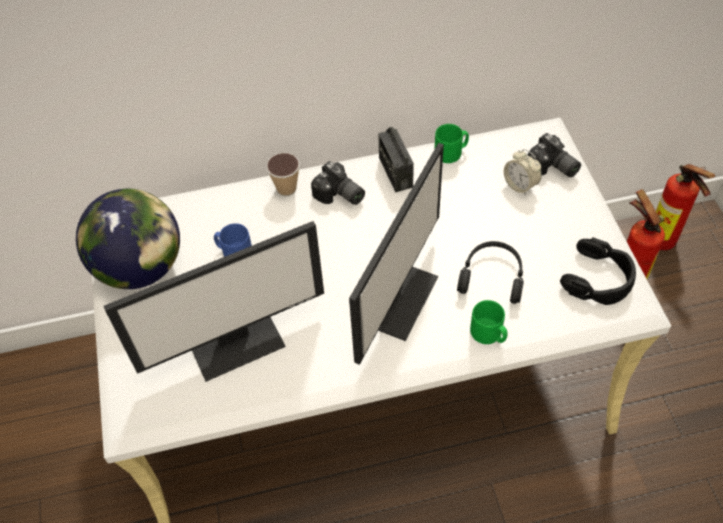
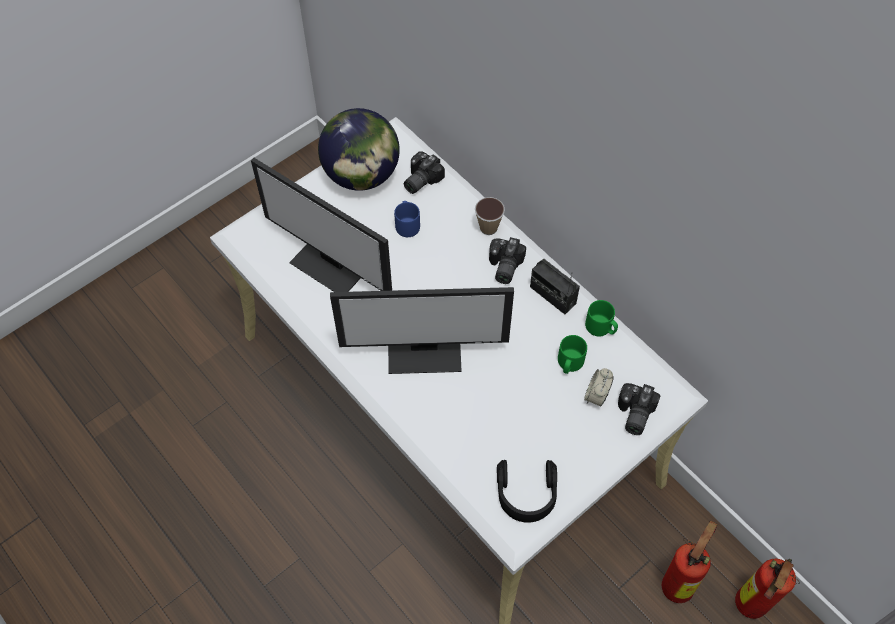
camera: 60 degrees right, 5 degrees up
(187, 220) = (419, 180): none -> camera
(395, 172) = (552, 295): radio -> radio turned 90 degrees counterclockwise
(489, 334) = (425, 430): green mug -> green mug (569, 363)
(492, 276) = (484, 411): black headphones -> none

